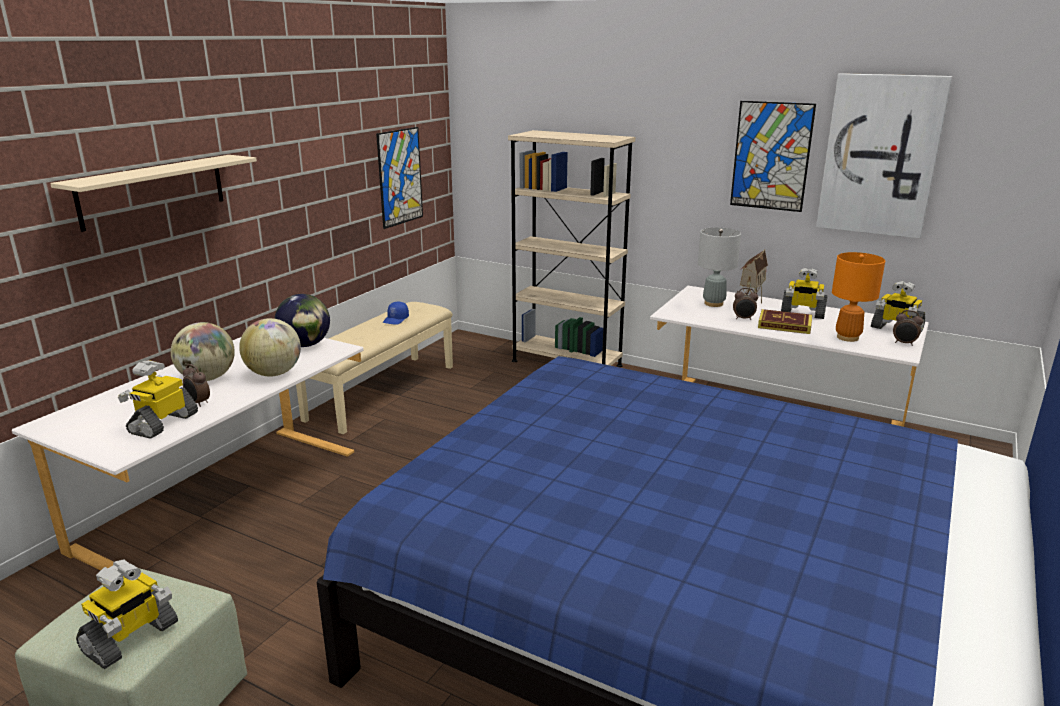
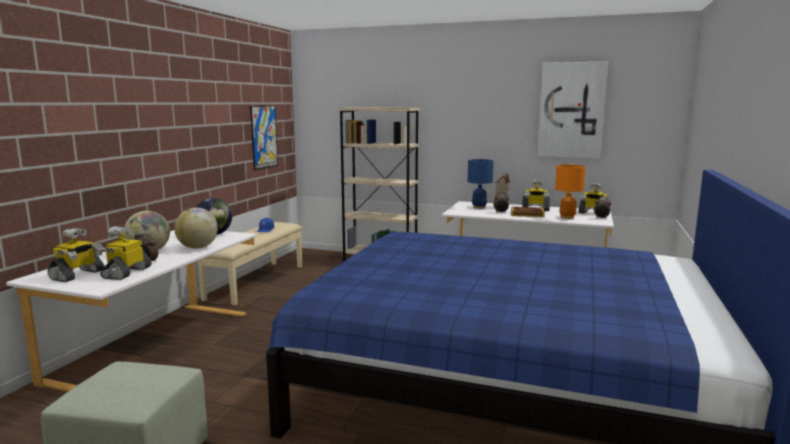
camera: 10 degrees left, 10 degrees down
(131, 638) = (135, 394): toy robot -> toy robot (78, 275)
(153, 191) = (112, 122): beige shelf -> none
(713, 304) = (479, 207): grey table lamp -> blue table lamp
(771, 156) = (506, 115): picture -> none

